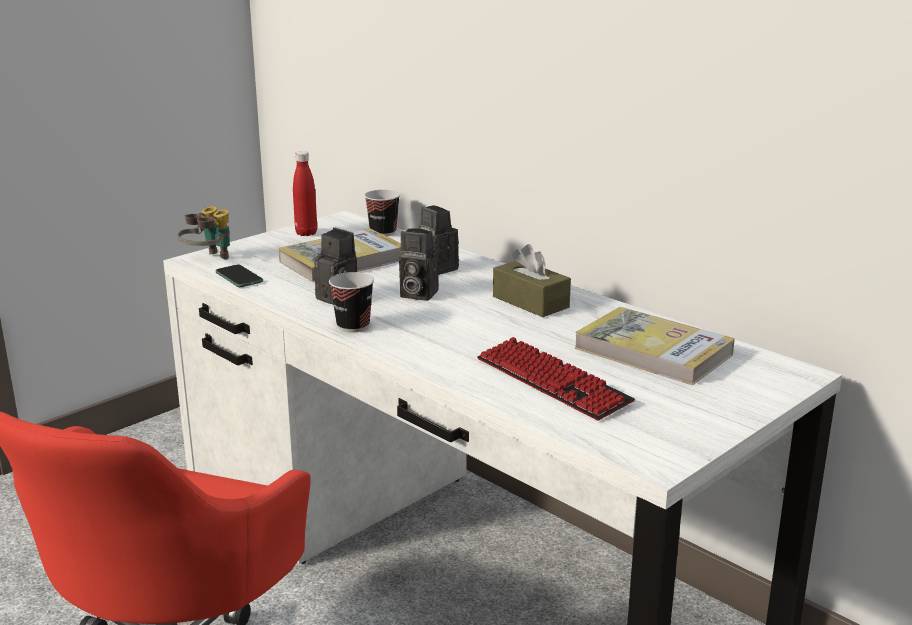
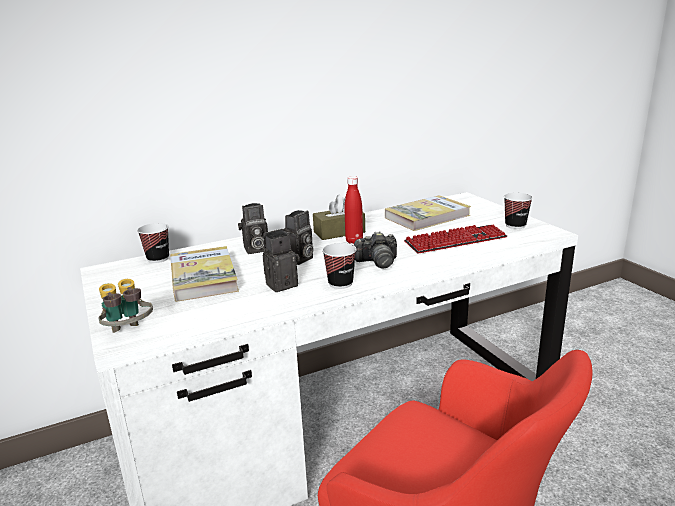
camera: 70 degrees left, 0 degrees up
(239, 277) = (193, 321): phone -> none
(306, 233) = (117, 286): red bottle -> red bottle (354, 241)
(433, 338) = (377, 262): none -> camera
(669, 427) = (515, 225): none -> cup

